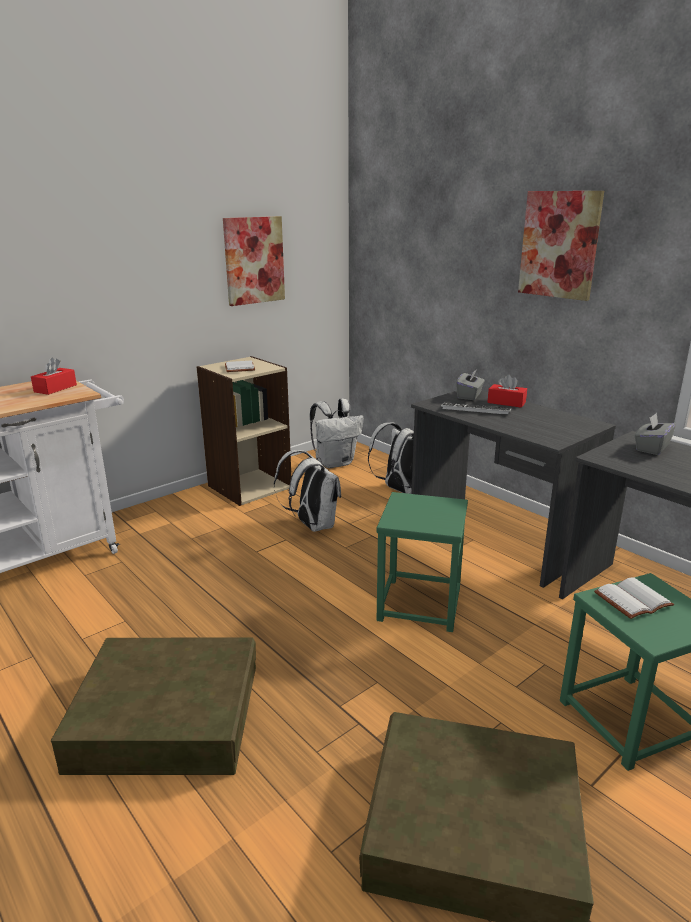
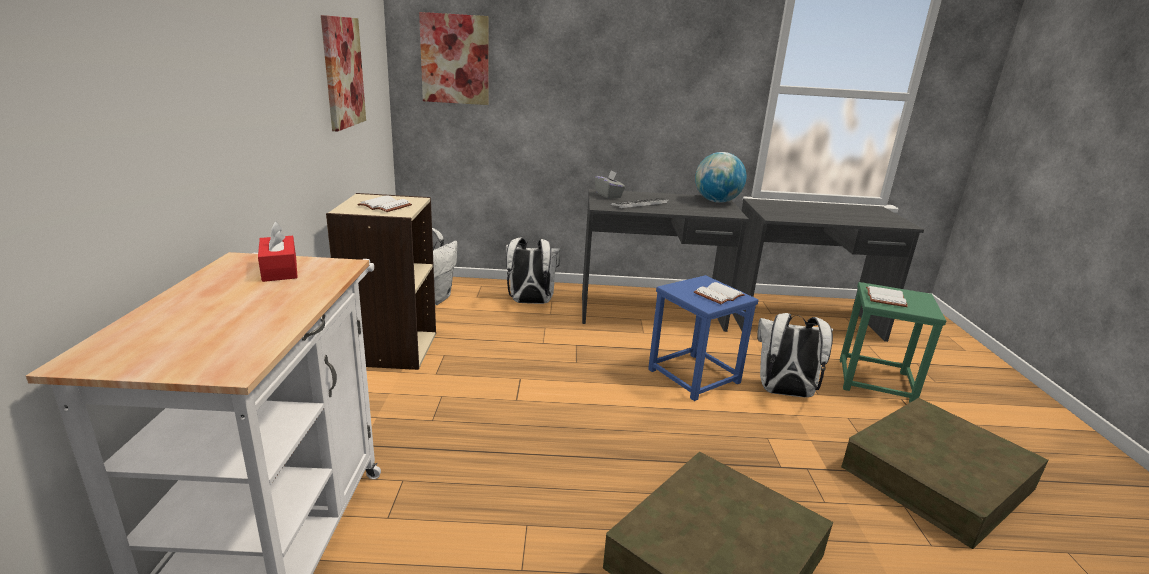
camera: 50 degrees left, 0 degrees up
(312, 525) = (518, 357): white backpack -> white backpack (784, 393)
(418, 604) = (693, 376): green stool -> blue stool
(429, 518) = (718, 294): none -> white book
(506, 402) = (642, 195): red tissue box -> none
(559, 245) = (656, 58): picture -> picture (455, 59)
(578, 426) = (716, 201): none -> globe
(651, 448) = (777, 206): grey tissue box -> none

